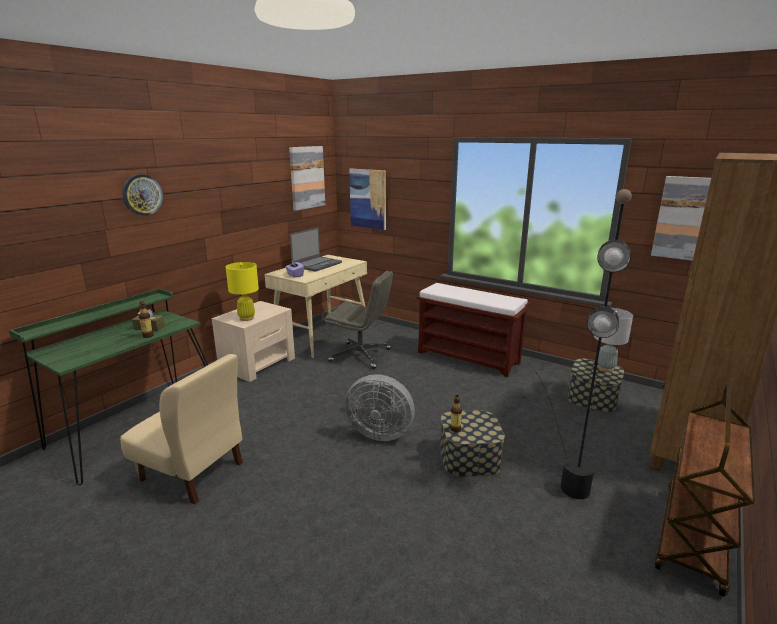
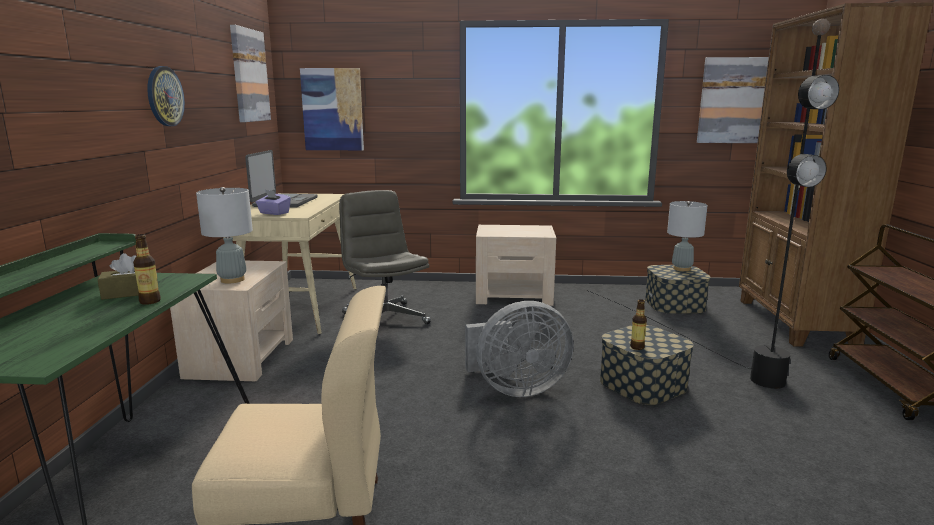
camera: 30 degrees left, 5 degrees down
(142, 195) = (60, 56): wall clock -> wall clock (164, 96)
(246, 318) = (232, 280): yellow table lamp -> grey table lamp
(361, 355) = (384, 318): grey office chair -> grey office chair turned 105 degrees counterclockwise
(469, 357) = (514, 295): brown bench -> beige nightstand

